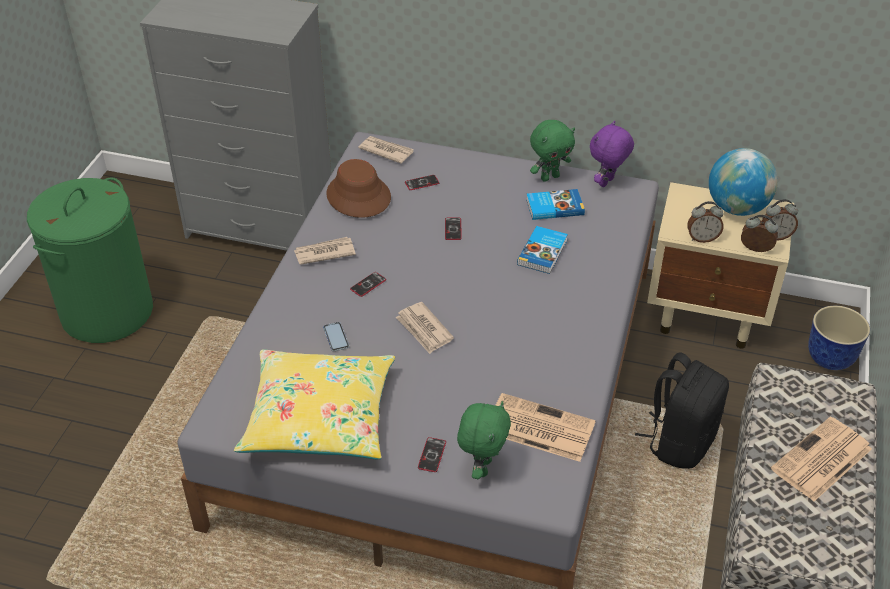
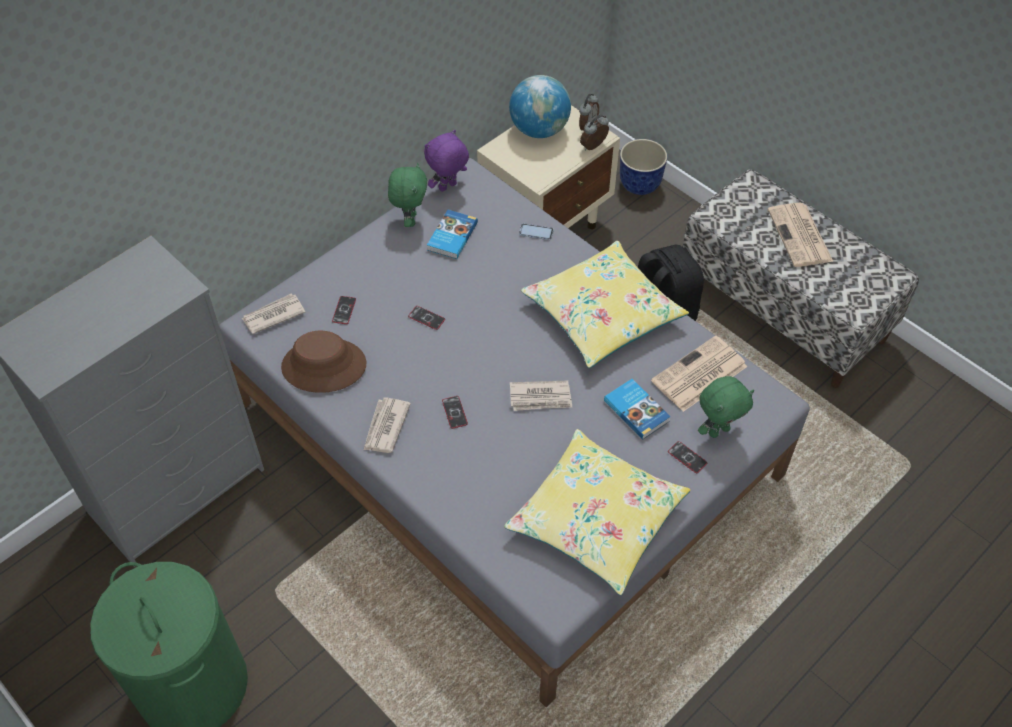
camera: 60 degrees left, 10 degrees up
(336, 337) = (507, 465): phone -> phone (536, 232)
(482, 467) = (718, 430): green plush toy -> green plush toy turned 105 degrees clockwise
(543, 252) = (503, 272): book -> book (637, 410)
(553, 333) = (602, 313): none -> yellow pillow
(607, 183) = (448, 187): purple plush toy -> purple plush toy turned 75 degrees clockwise
(702, 238) = (558, 169): alarm clock -> none

